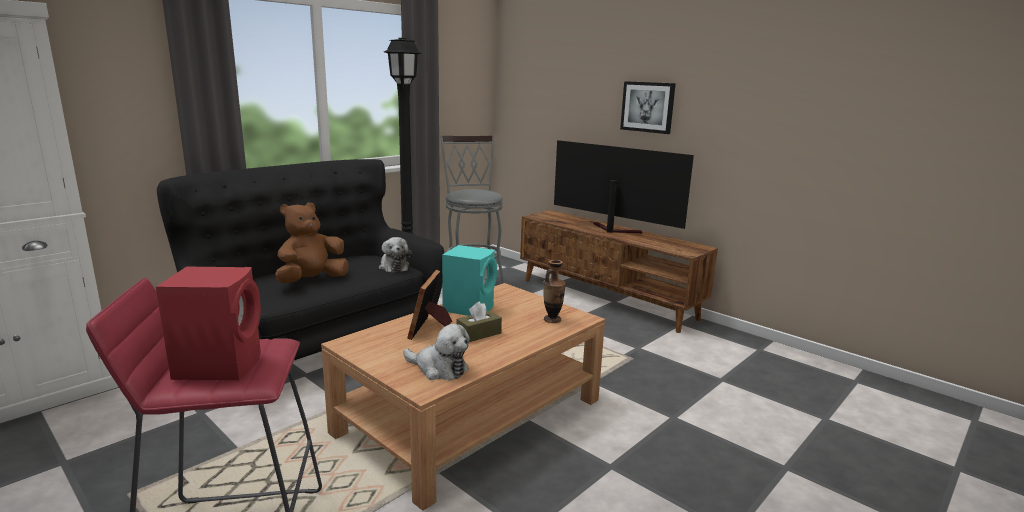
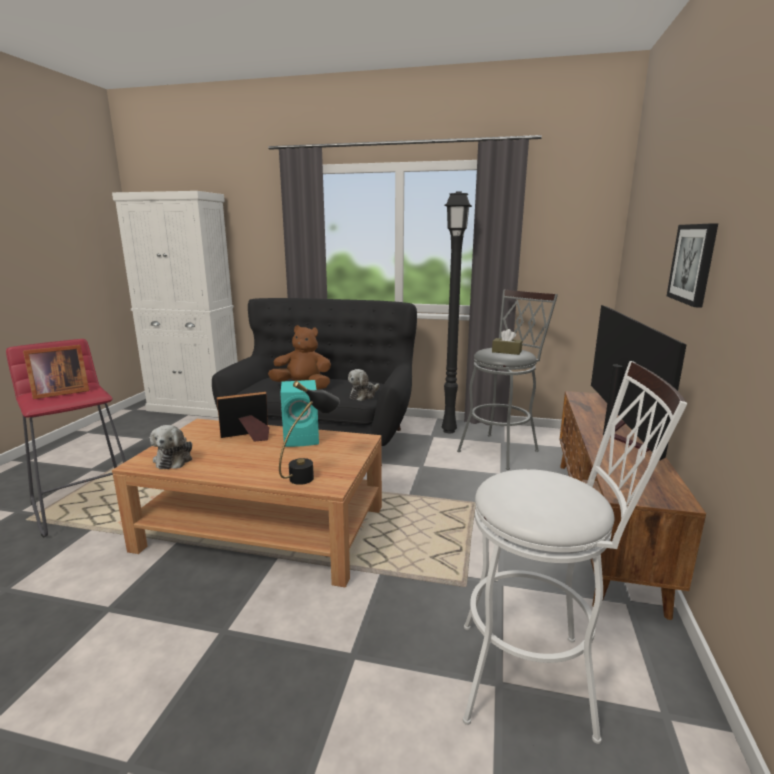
camera: 60 degrees right, 0 degrees up
(220, 365) = (59, 393): red speaker -> picture frame
(479, 334) = (250, 455): brown tissue box -> brown tissue box (506, 352)
(552, 320) = (310, 474): vase -> black table lamp
(723, 368) = (538, 679): none -> white stool

